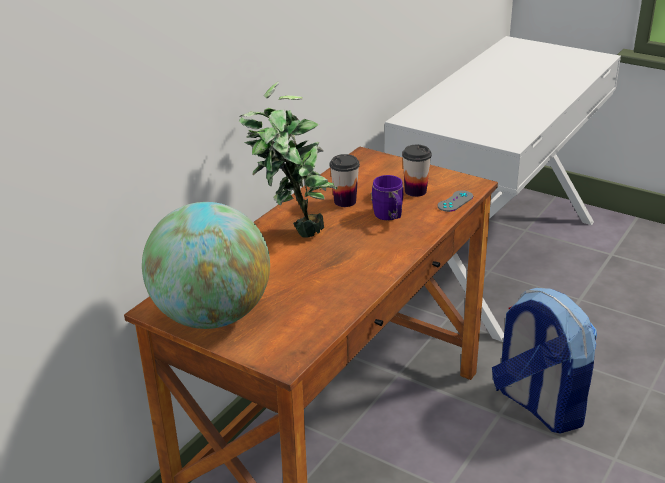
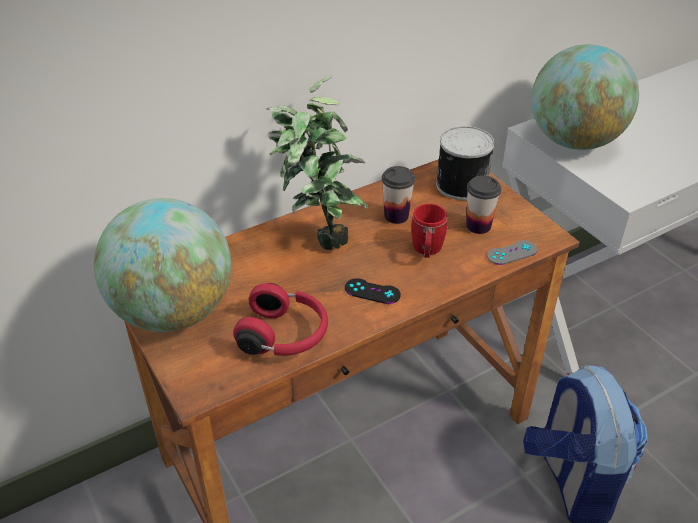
camera: 25 degrees right, 10 degrees up
(325, 303) = (285, 335): none -> red headphones
(370, 254) = (372, 291): none -> black game controller
(378, 168) = (460, 184): none -> can
(389, 217) = (427, 251): purple mug -> red mug
(443, 119) = (574, 141): none -> globe

